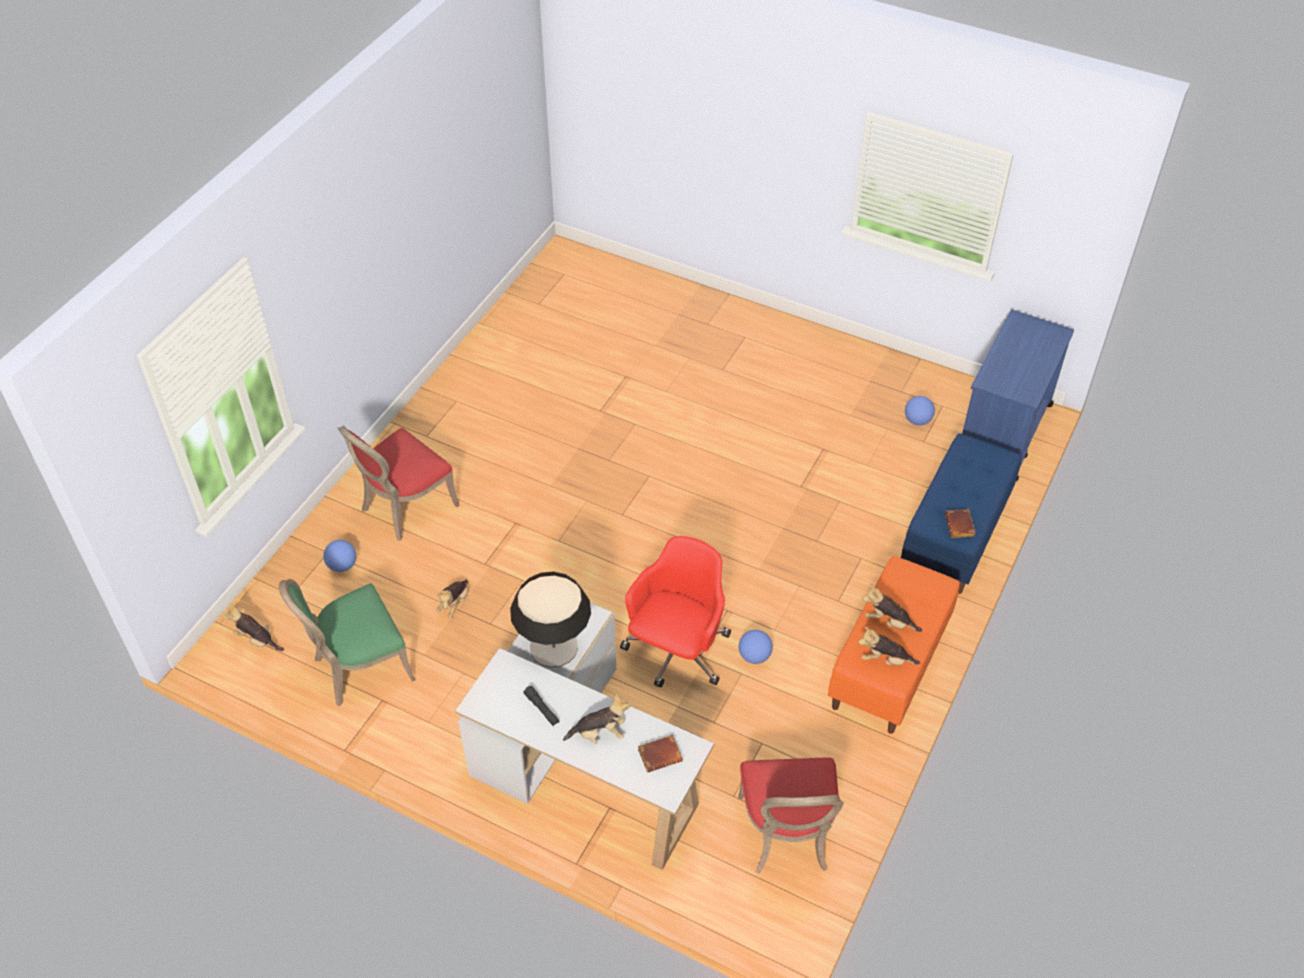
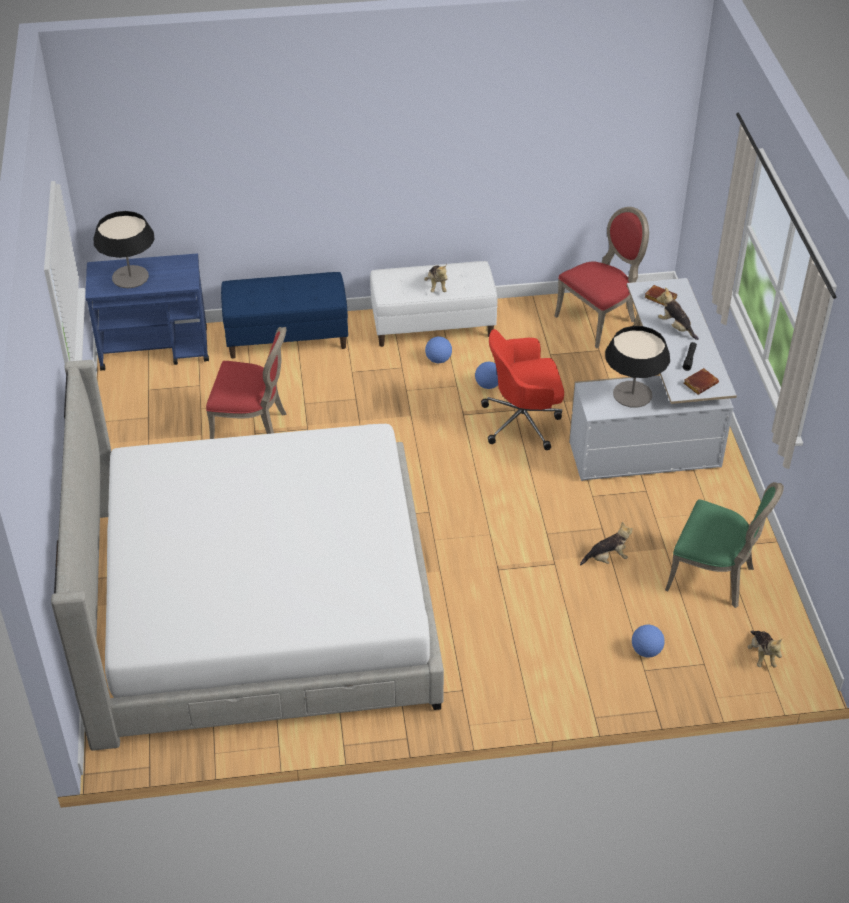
camera: 125 degrees left, 5 degrees down
(405, 507) = (552, 650): red chair -> red chair (252, 428)
(616, 367) = (259, 606): none -> bed
(885, 660) = (468, 277): plush toy -> none
(889, 665) = (433, 326): orange bench -> white bench
(917, 421) = (178, 396): football -> football (438, 360)
(960, 526) = (321, 284): brown book -> brown book (700, 383)
(1026, 348) = (130, 277): none -> table lamp

